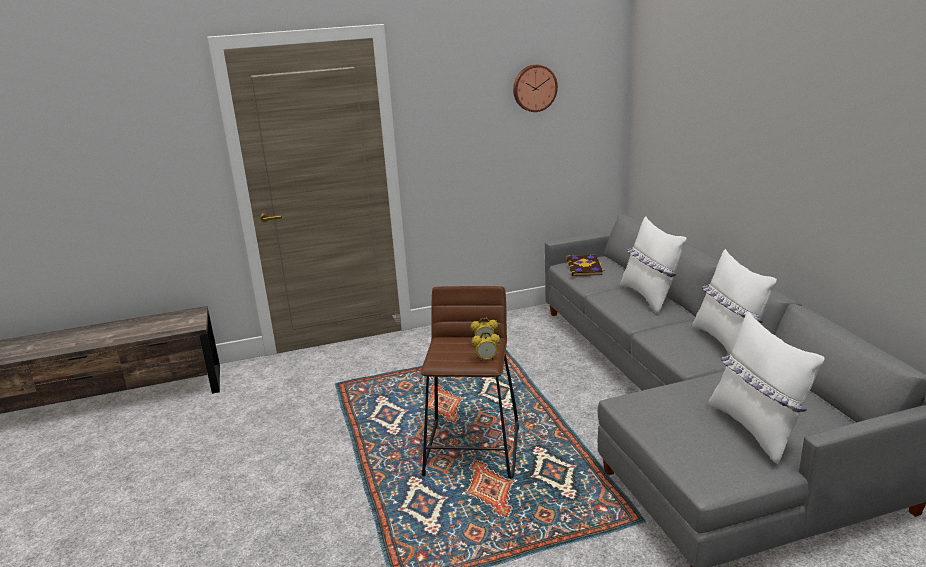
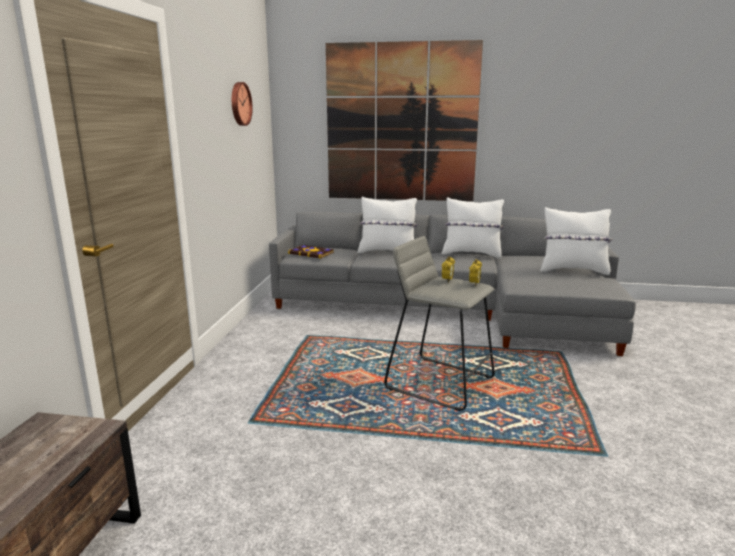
camera: 65 degrees left, 5 degrees down
(472, 450) = (440, 382): brown stool -> grey stool
(728, 125) = (401, 123): none -> picture

